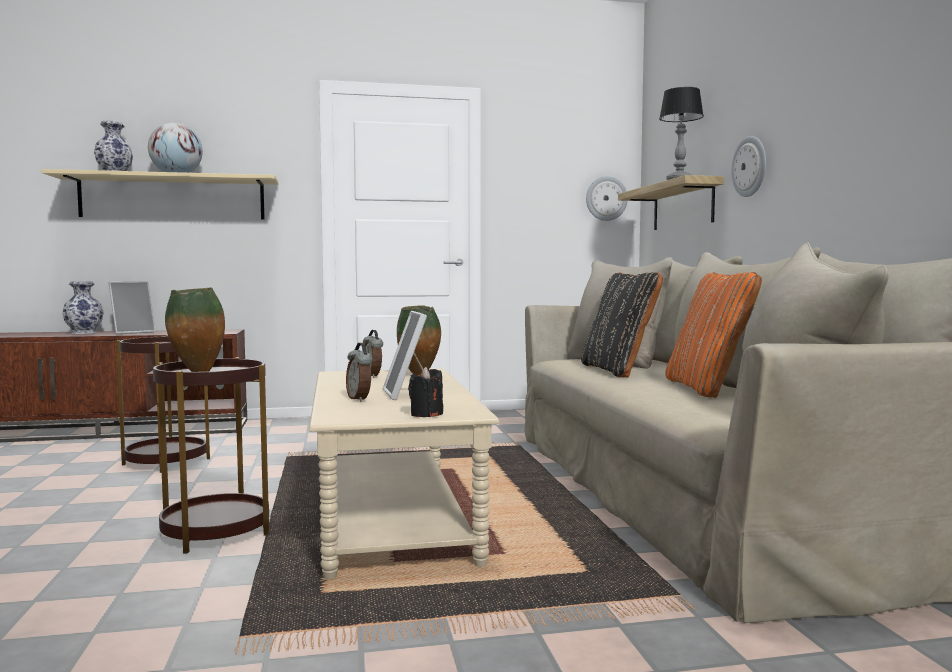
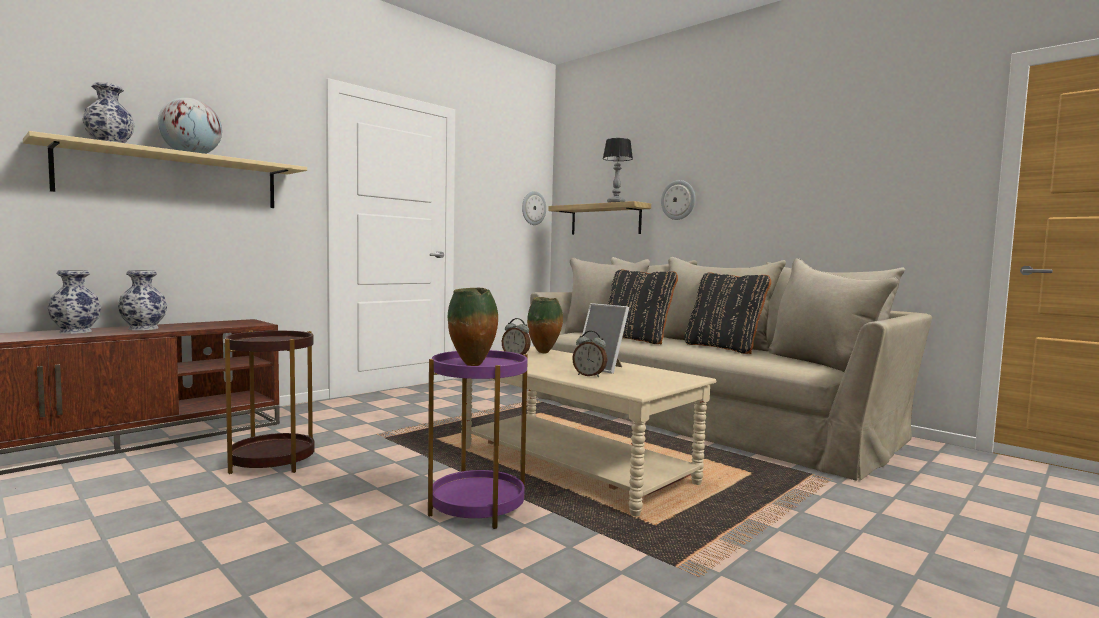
camera: 35 degrees left, 0 degrees up
(133, 332) = (144, 328): picture frame -> vase
(216, 531) = (477, 507): brown side table -> purple side table
(426, 414) = (674, 381): black candle -> none
(707, 388) = (723, 348): orange pillow -> black pillow

